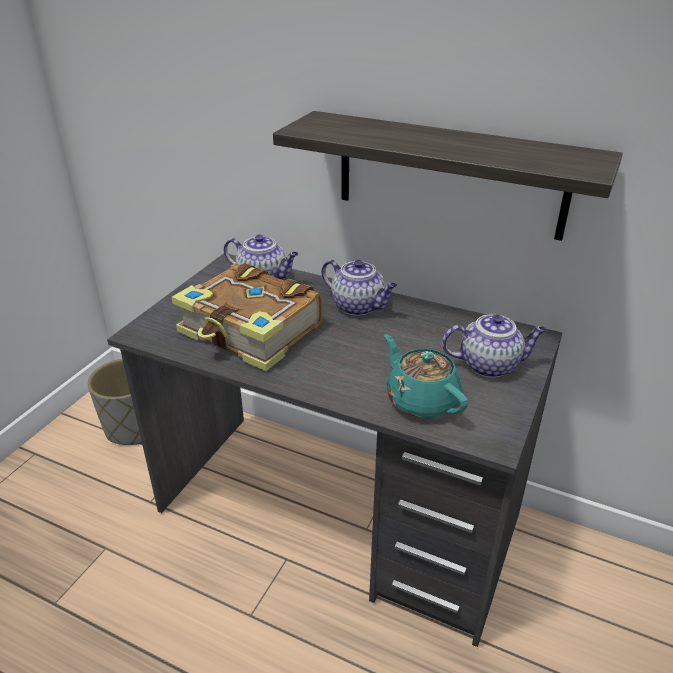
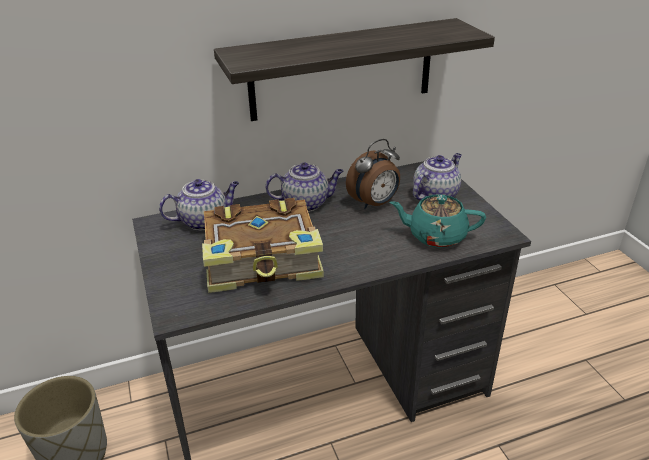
camera: 45 degrees left, 0 degrees up
(416, 339) = (374, 204): none -> alarm clock

